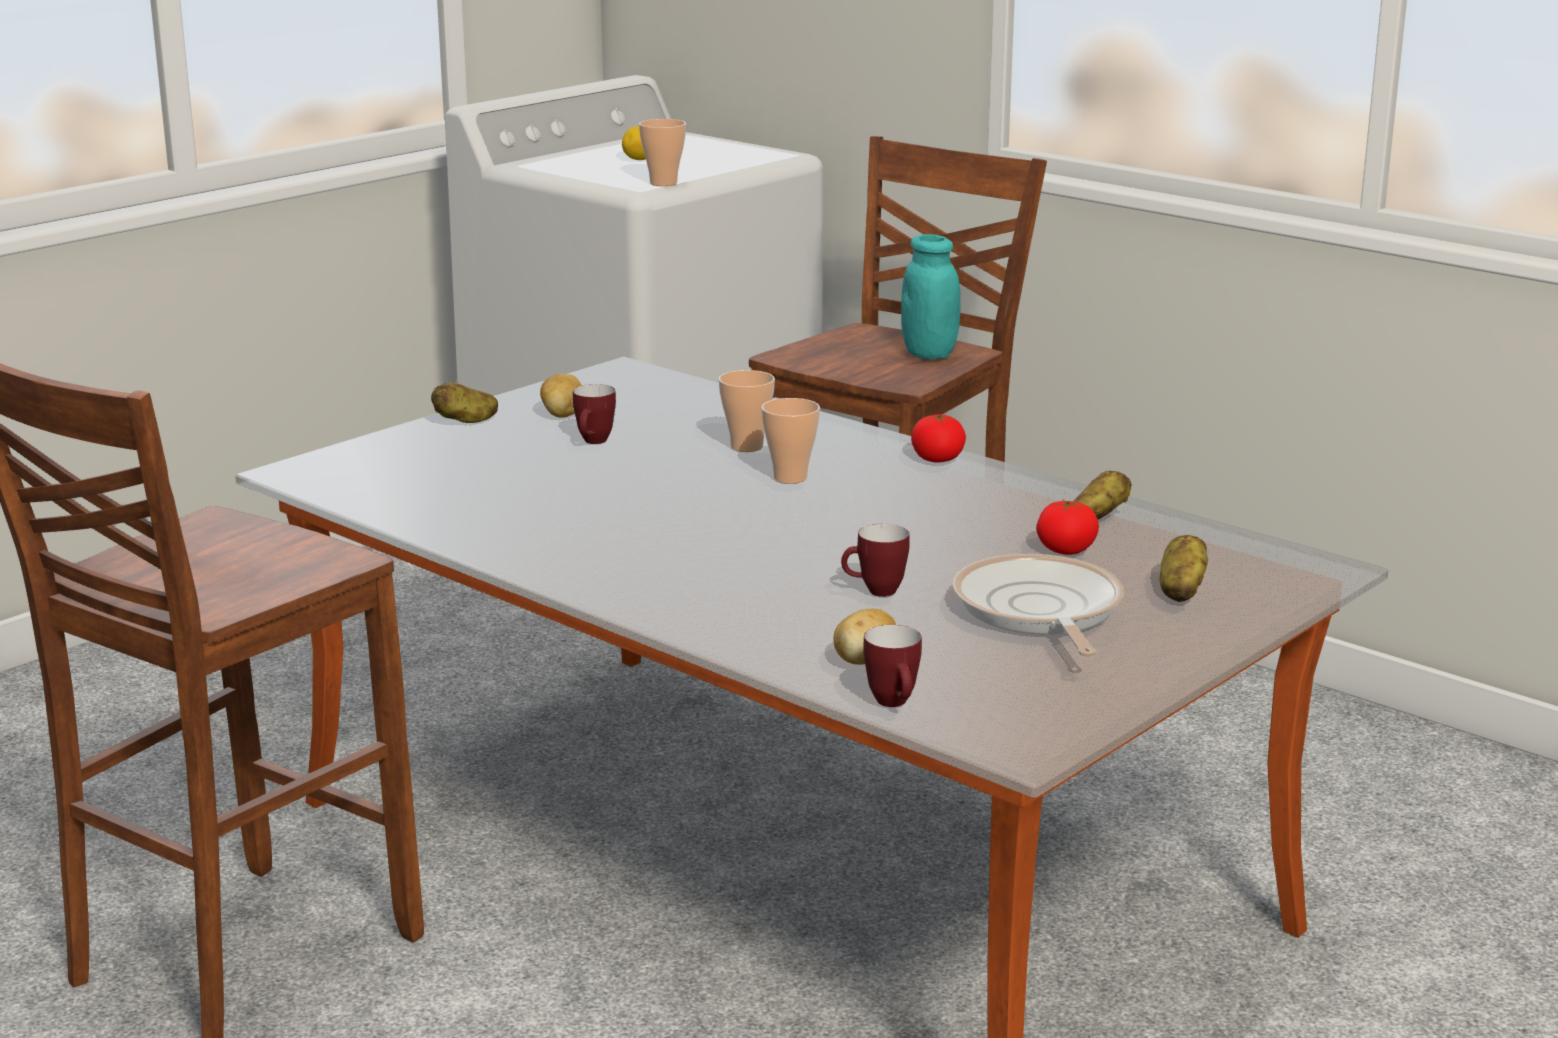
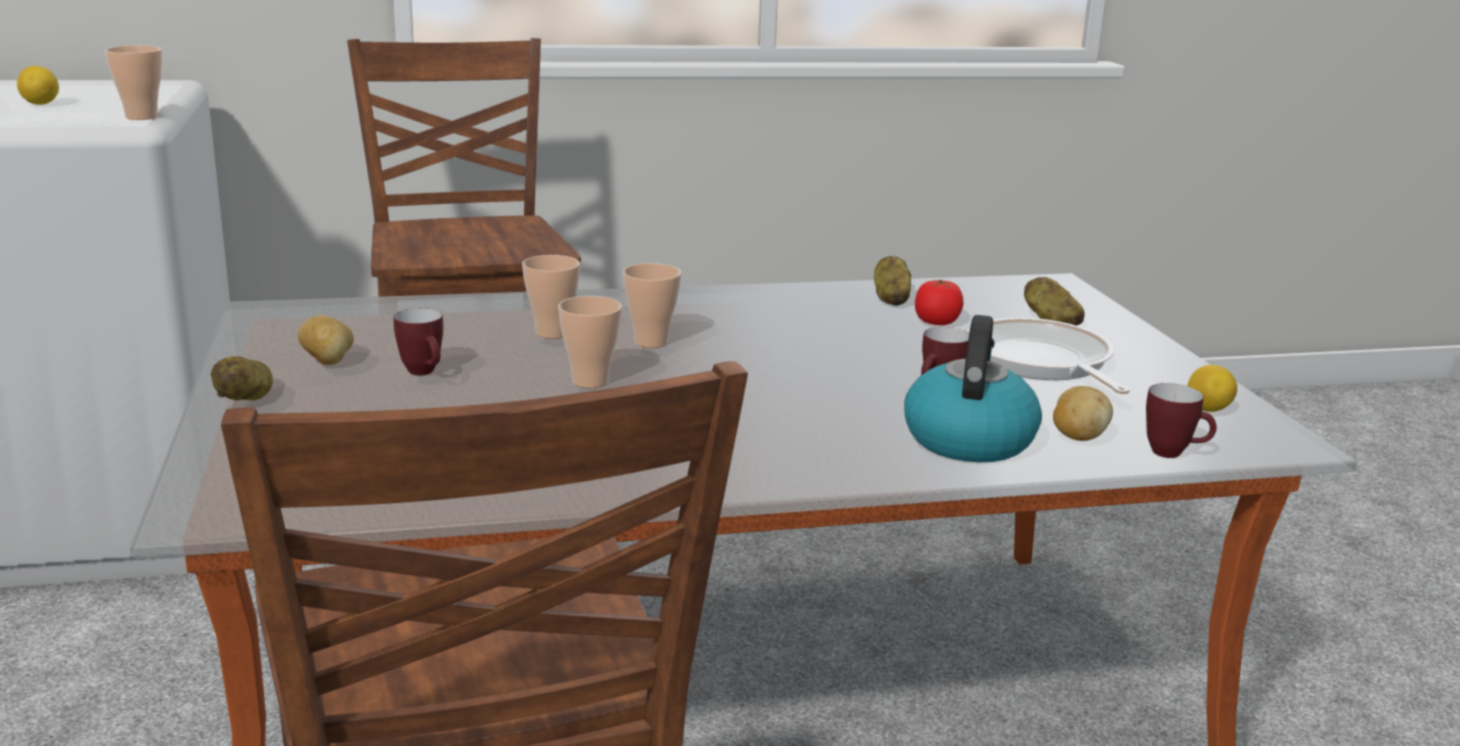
camera: 55 degrees left, 0 degrees up
(669, 486) = (590, 381): none -> cup
(782, 625) = (968, 439): none -> kettle
(929, 354) = (497, 229): turquoise jar -> none
(937, 459) = (697, 296): tomato -> none
(1038, 611) = (1041, 363): frying pan -> frying pan turned 45 degrees clockwise
(1045, 700) = (1207, 410): none -> lemon

